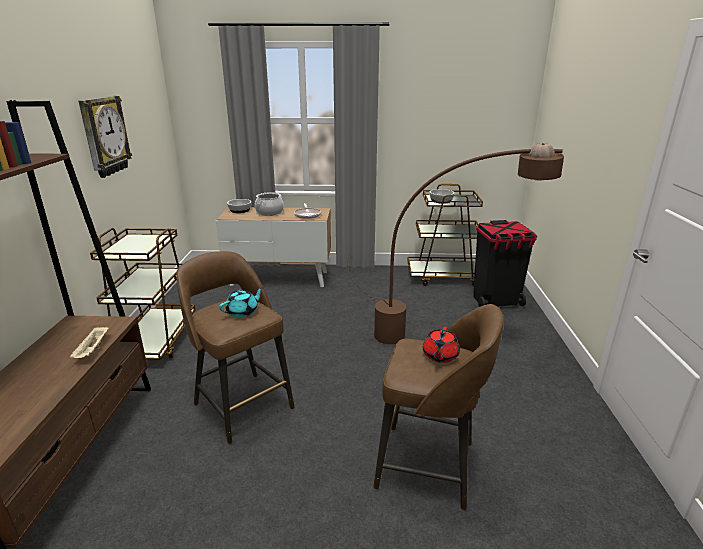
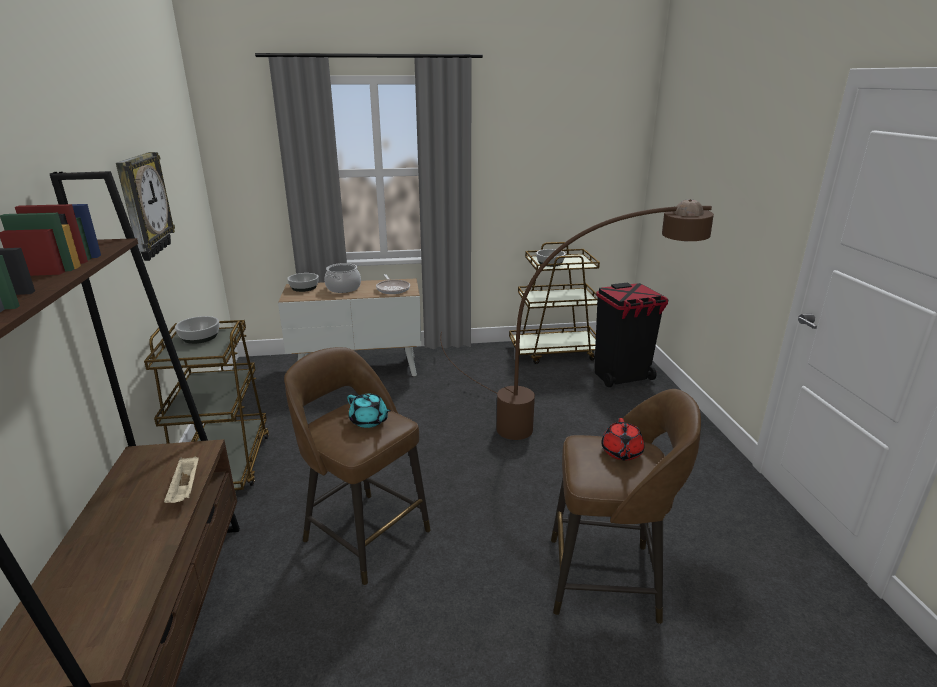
camera: 10 degrees left, 0 degrees up
(140, 239) = (199, 337): none -> bowl
(243, 312) = (369, 421): turquoise teapot -> turquoise teapot turned 90 degrees clockwise

